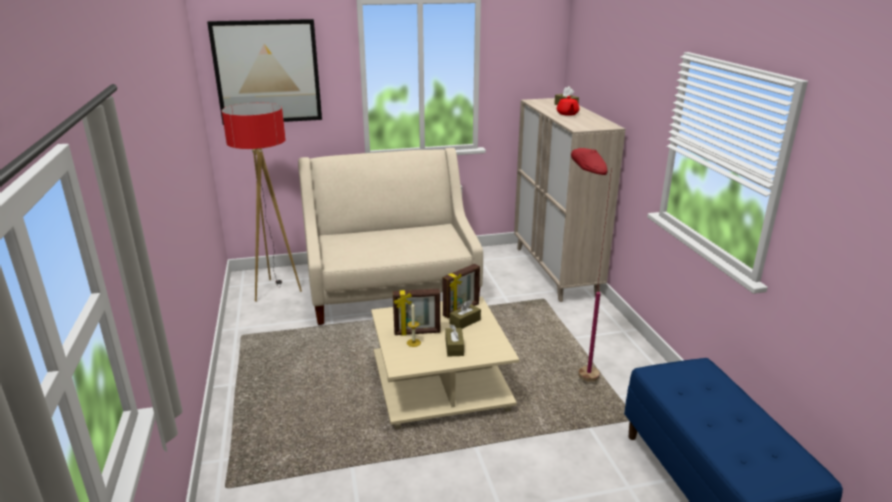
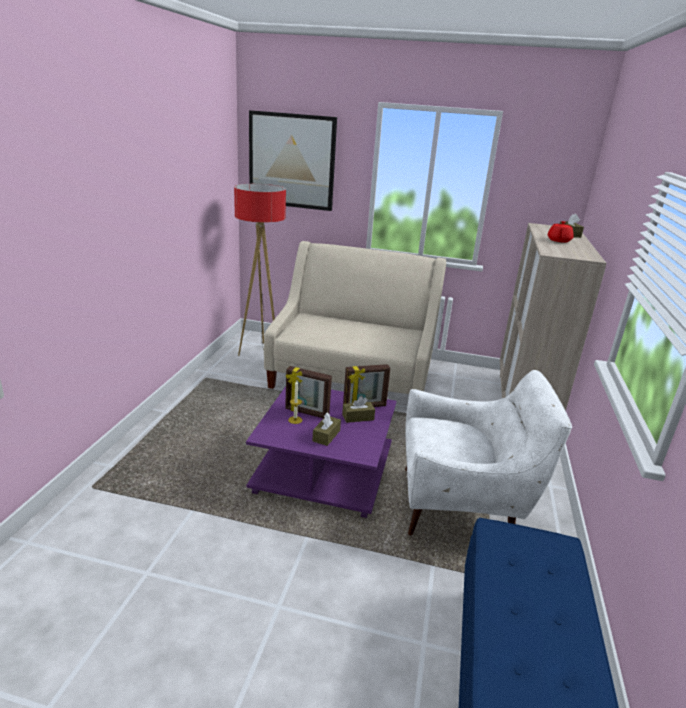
camera: 25 degrees right, 0 degrees up
(441, 383) = (325, 470): beige coffee table -> purple coffee table
(575, 371) = (462, 506): red floor lamp -> white armchair

